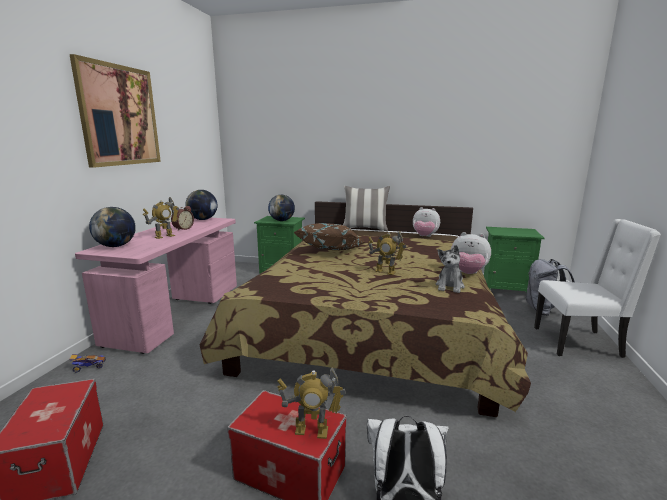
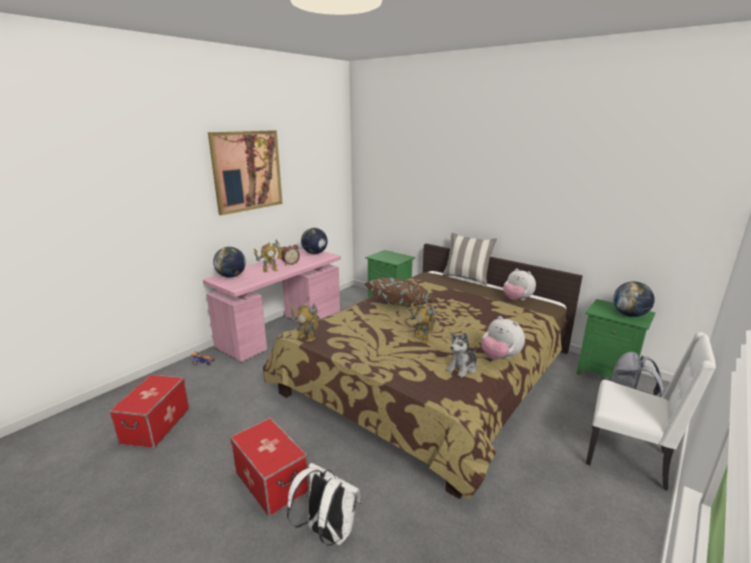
camera: 25 degrees right, 5 degrees up
(282, 220) = (390, 258): globe -> globe (629, 315)
(311, 431) = (275, 458): toy robot -> toy robot (306, 338)

